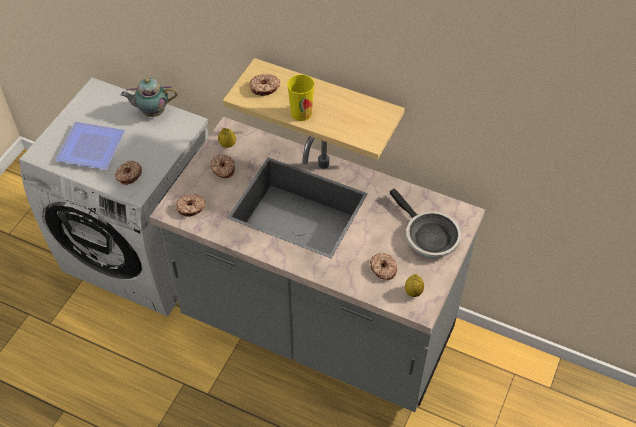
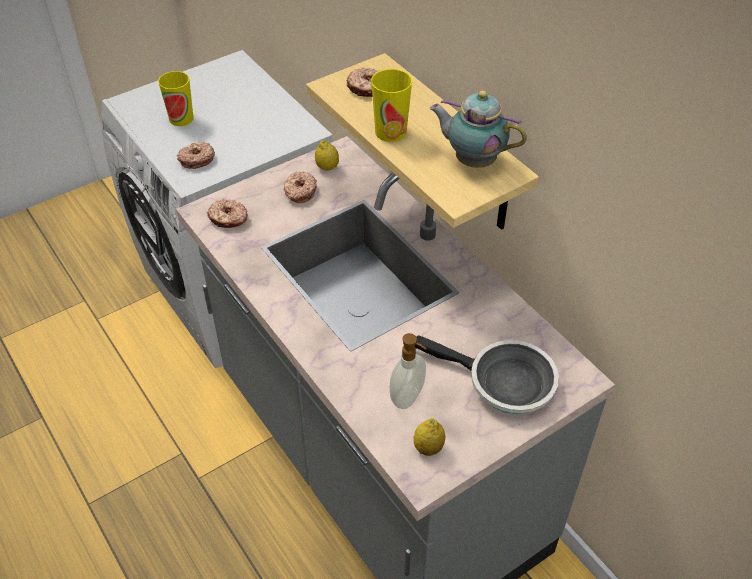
camera: 30 degrees right, 5 degrees down
(92, 149) = (181, 119): plate -> cup
(152, 112) = (276, 105): teapot -> teapot (472, 160)
(383, 269) = (408, 397): donut -> soap dispenser
(428, 236) = (503, 383): frying pan -> frying pan turned 60 degrees counterclockwise

